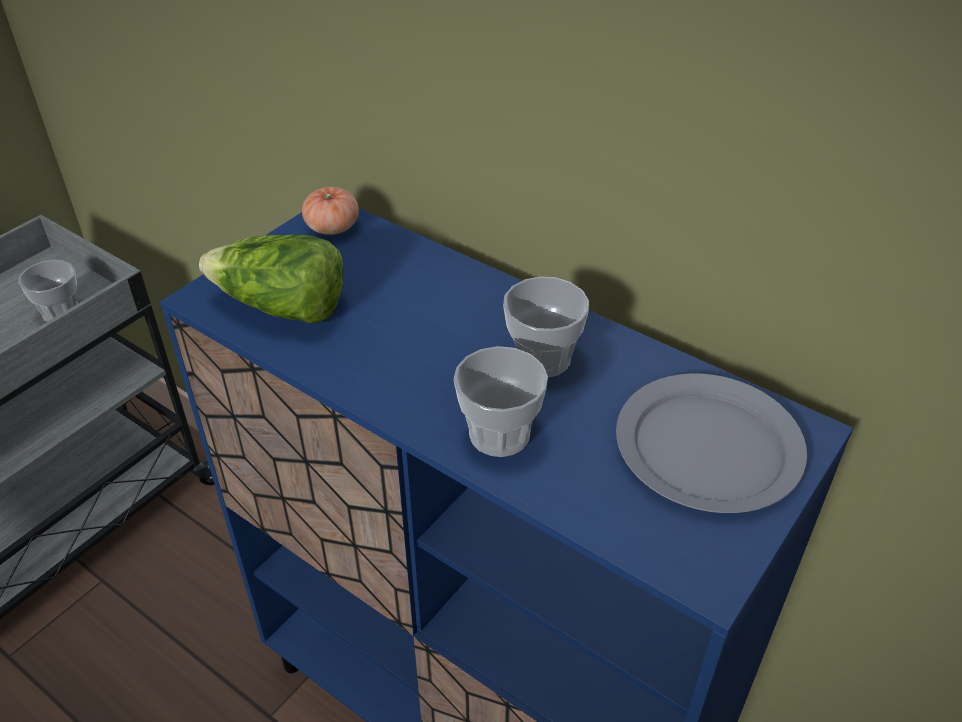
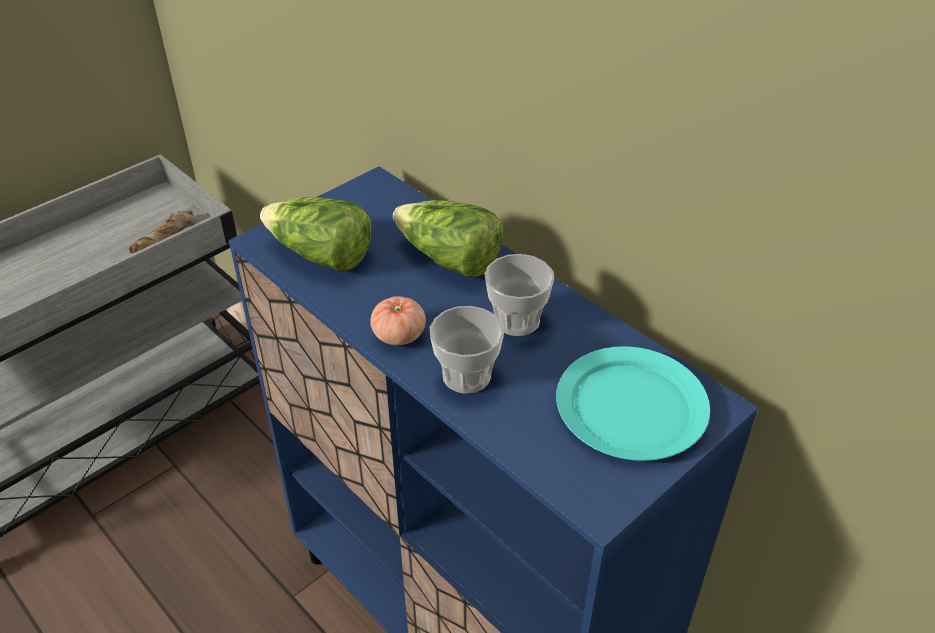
camera: 10 degrees right, 0 degrees up
(60, 312) = (165, 237): cup -> bread
(332, 227) = (375, 194): tomato -> tomato (399, 335)
(442, 295) = (449, 260): none -> lettuce
(709, 447) = (632, 407): grey plate -> turquoise plate

